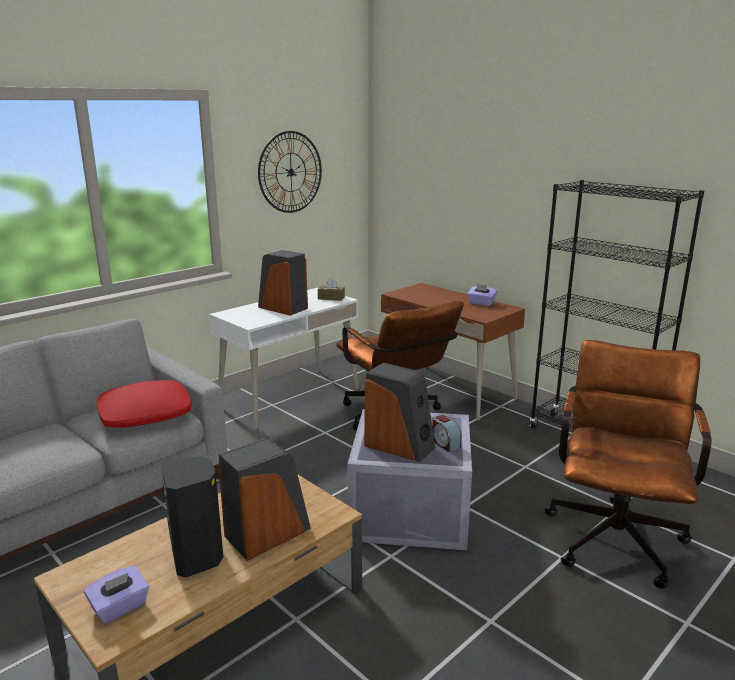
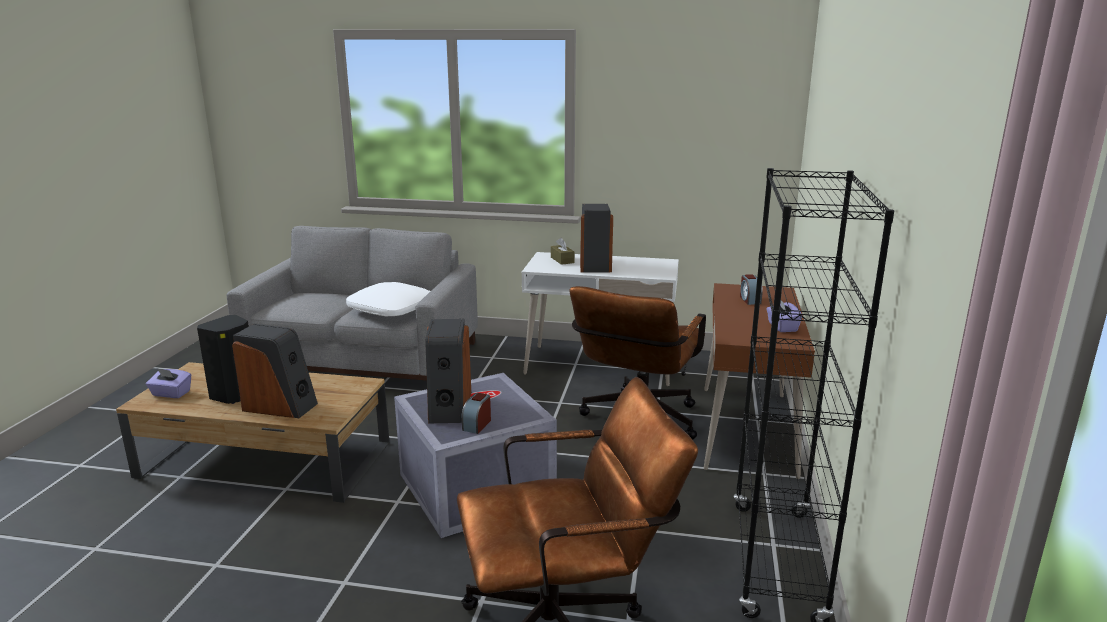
camera: 55 degrees right, 0 degrees up
(146, 414) = (391, 309): red pillow -> white pillow
(290, 172) = (673, 122): wall clock -> none
(331, 298) = (657, 271): brown tissue box -> brown tissue box (562, 260)
(426, 296) = (749, 300): none -> alarm clock

